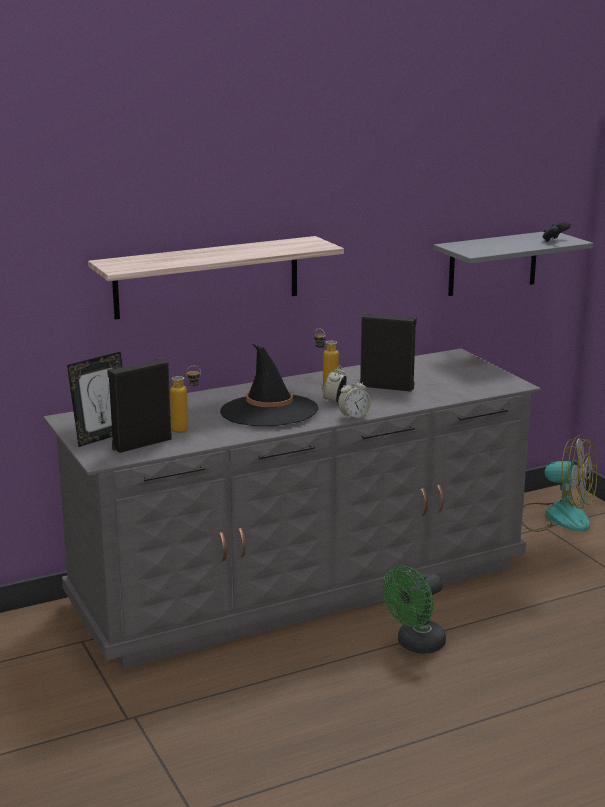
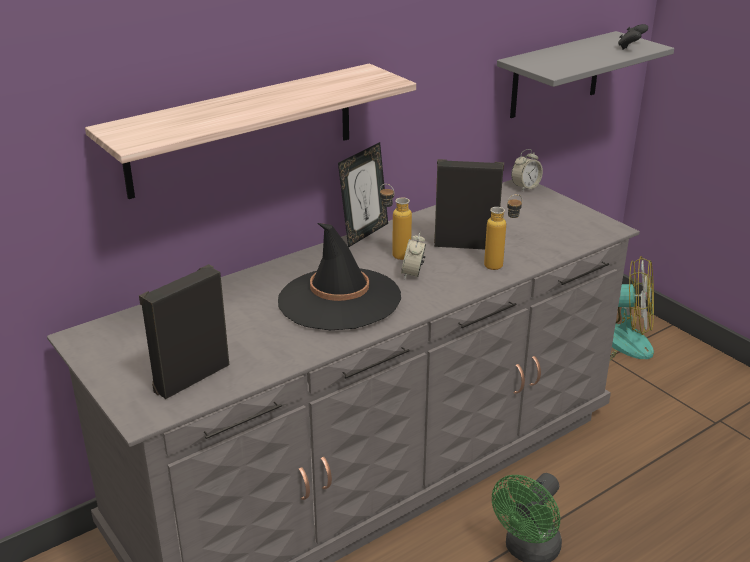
camera: 10 degrees left, 10 degrees up
(102, 437) = (134, 370): picture frame -> picture frame (364, 233)
(187, 429) = (244, 343): bottle -> bottle (500, 265)
(354, 416) = (446, 299): alarm clock -> alarm clock (525, 187)

